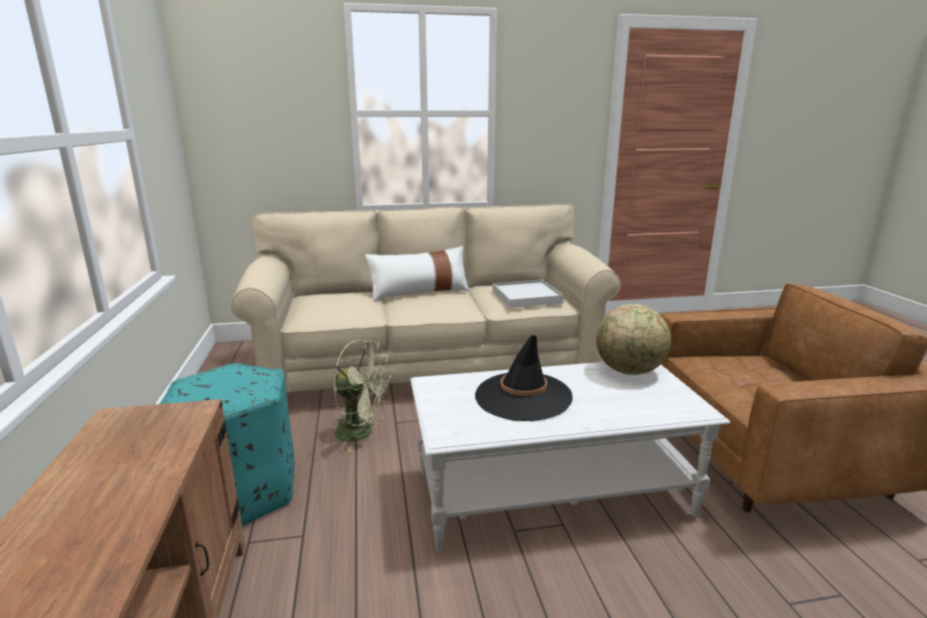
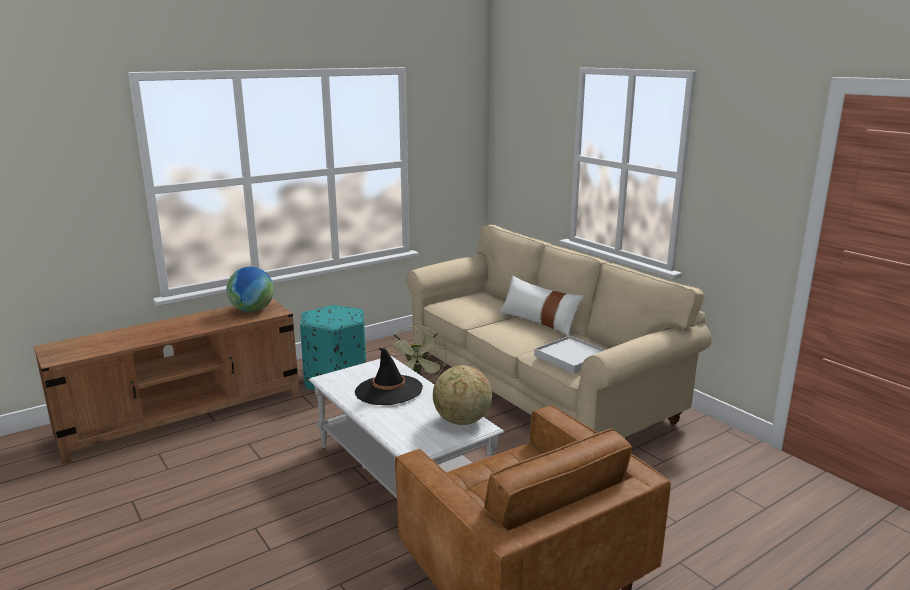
camera: 65 degrees right, 0 degrees up
(135, 436) = (252, 310): none -> globe

